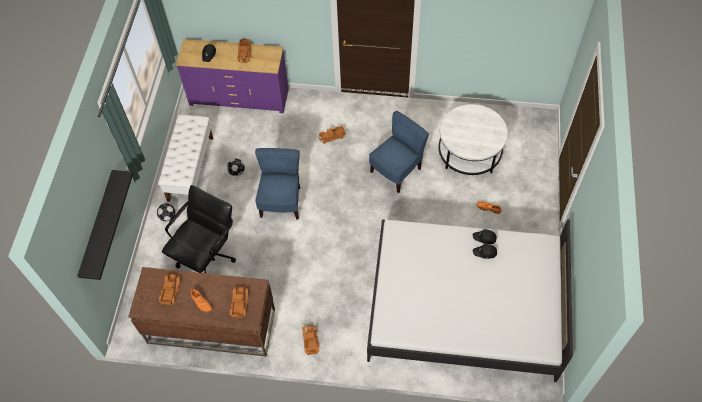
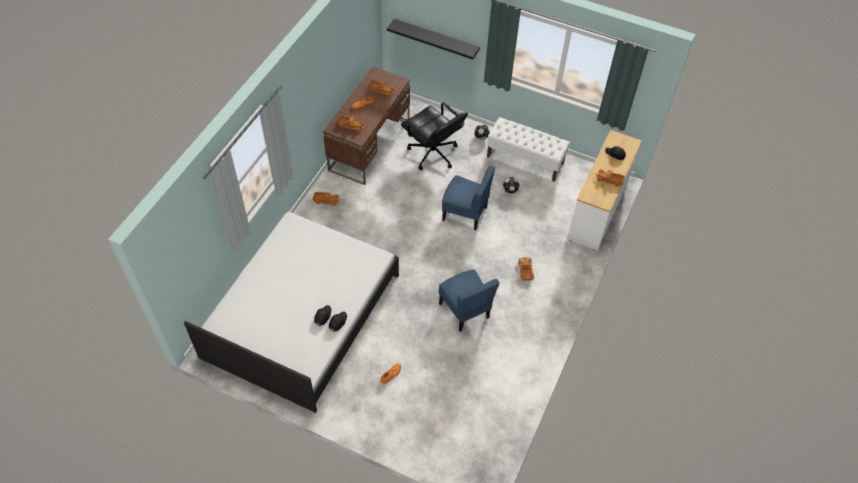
camera: 105 degrees right, 5 degrees down
(239, 97) = (598, 210): purple dresser -> white dresser
(469, 152) = (464, 383): white coffee table -> none

